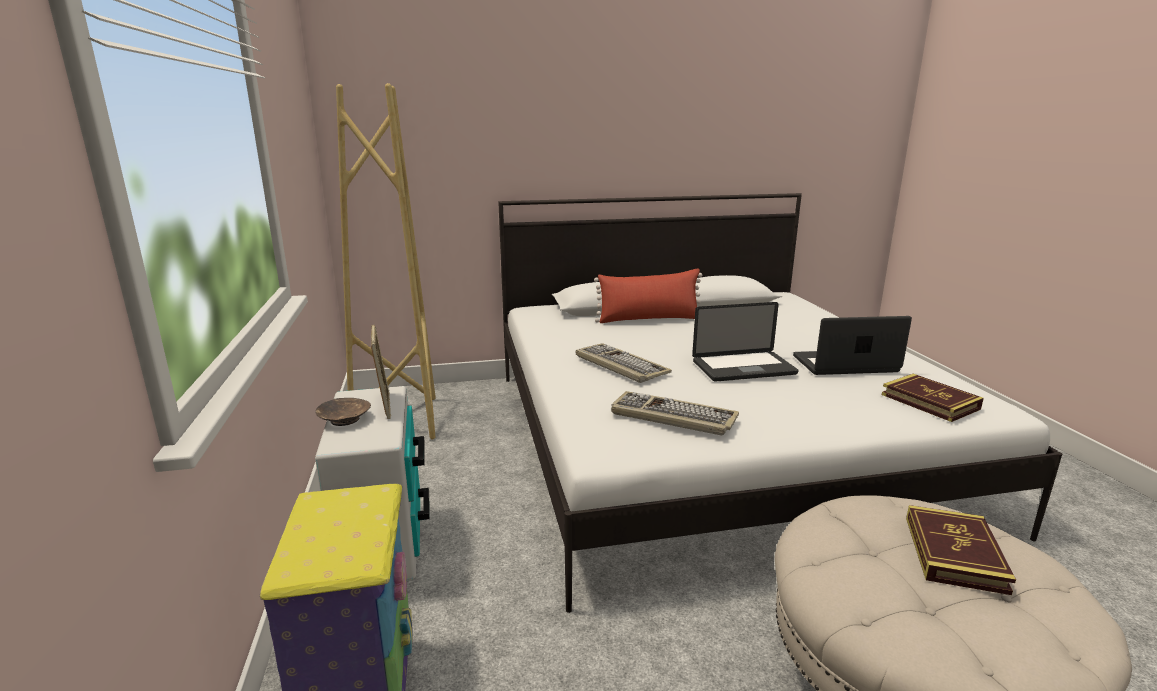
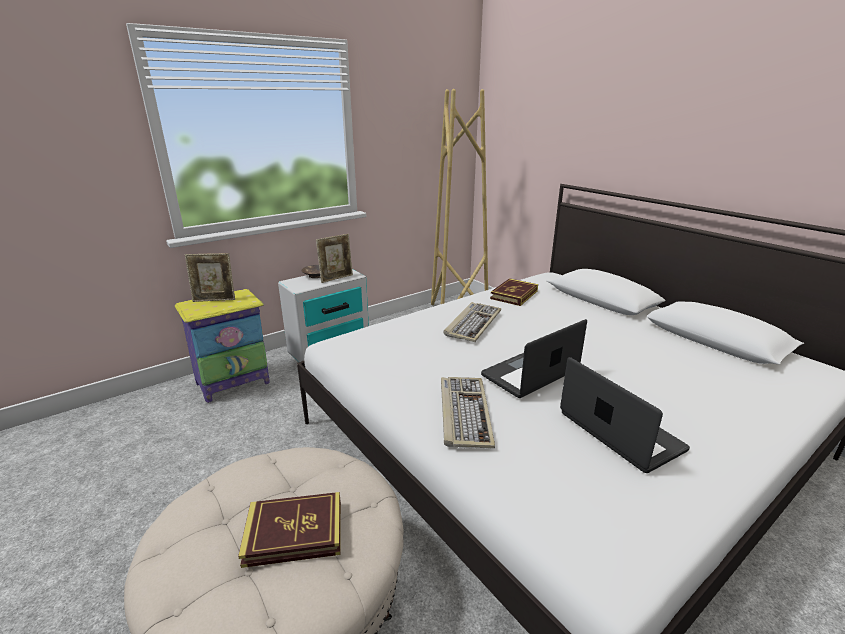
camera: 65 degrees right, 5 degrees up
(321, 532) = (215, 300): none -> picture frame
(649, 319) = (599, 317): red pillow -> none
(671, 416) = (396, 356): keyboard -> keyboard (463, 412)
(743, 368) = (530, 373): laptop -> laptop turned 90 degrees clockwise
(929, 402) = (568, 499): book -> book (514, 295)

